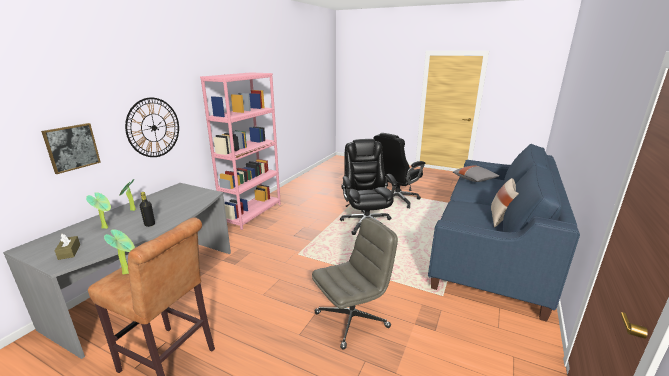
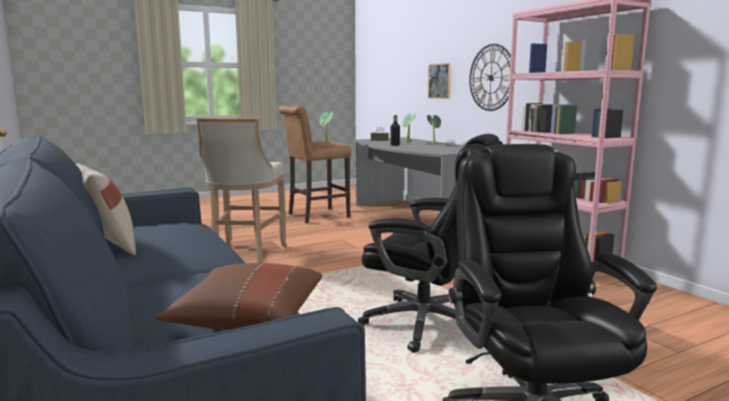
camera: 125 degrees right, 10 degrees down
(352, 319) = (246, 256): grey office chair -> beige stool
(474, 180) = (248, 320): grey pillow -> brown pillow

